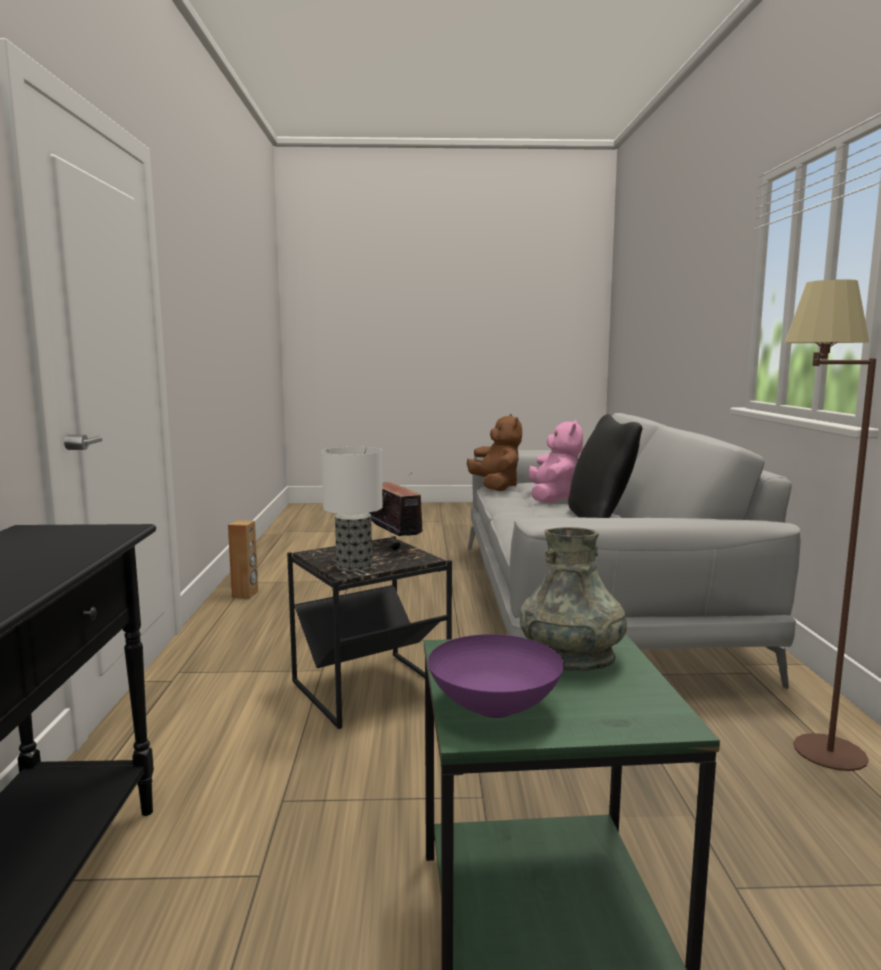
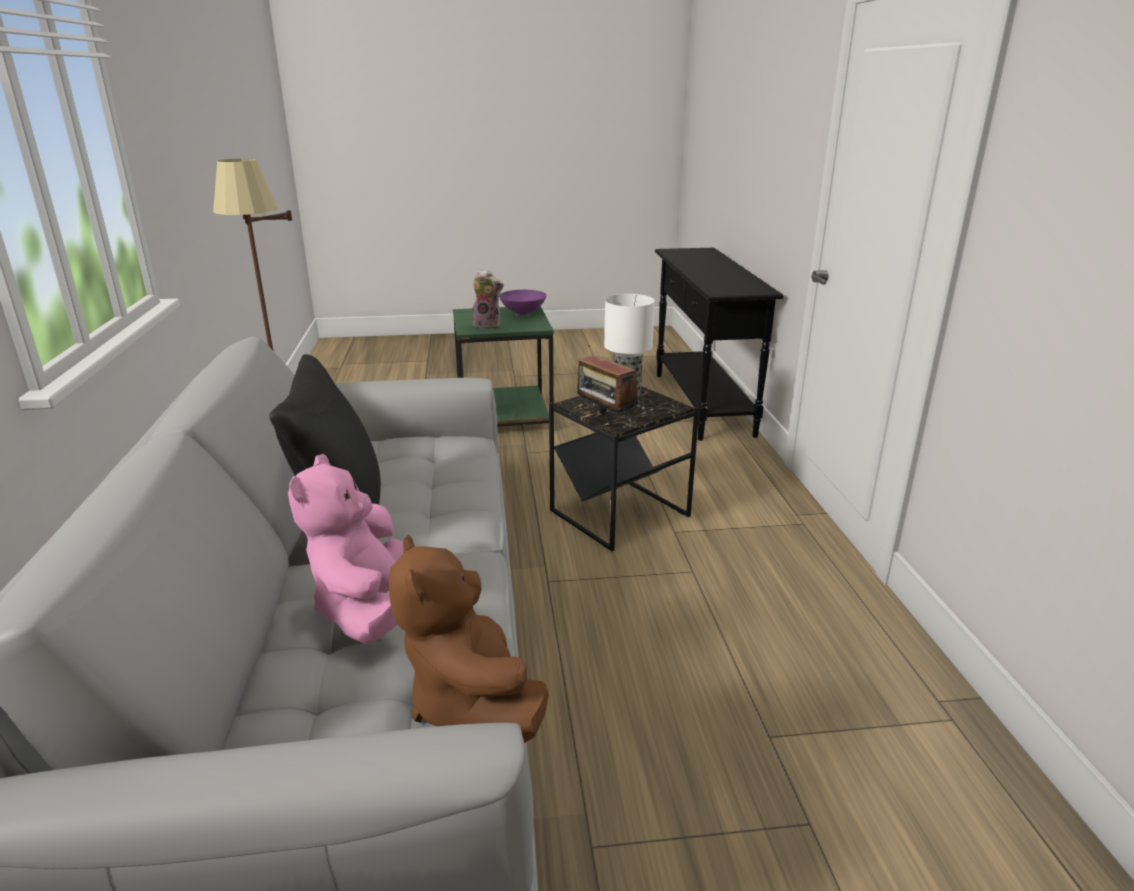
camera: 175 degrees right, 15 degrees up
(245, 594) = (900, 671): brown speaker -> none
(571, 658) = (488, 325): grey vase -> plush toy

